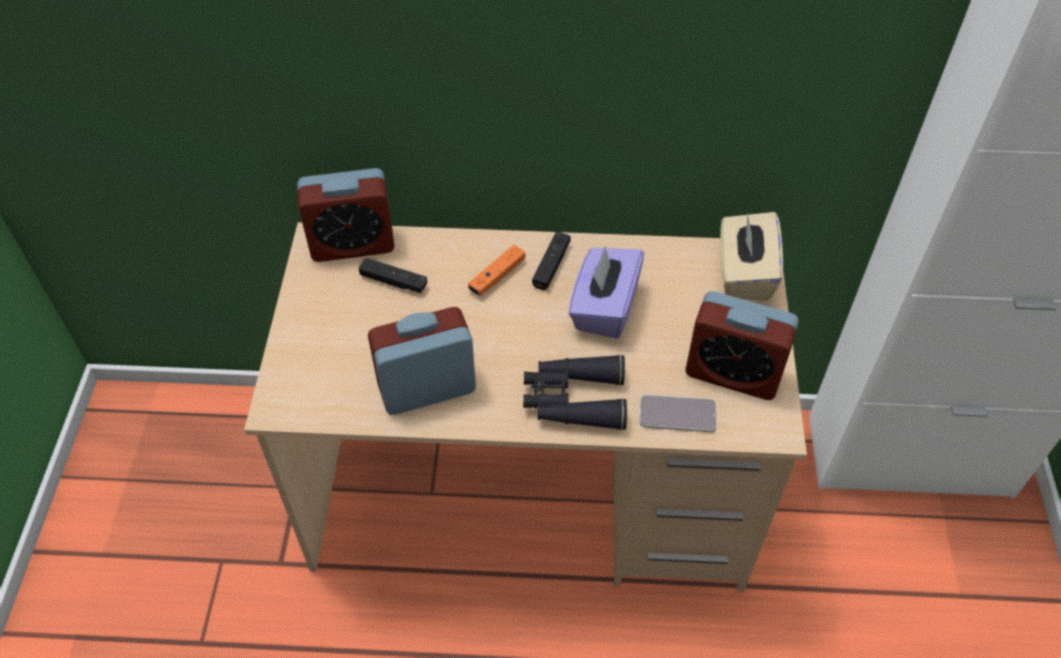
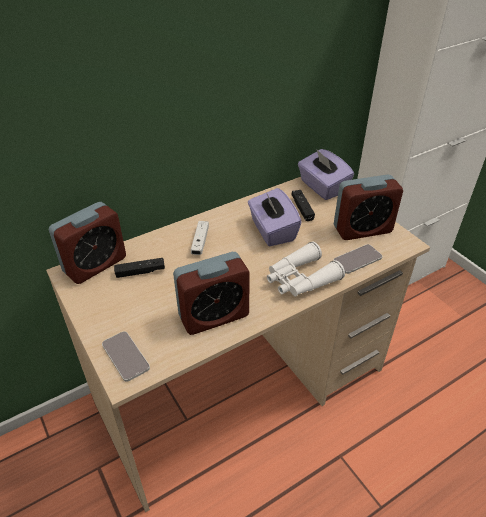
camera: 35 degrees left, 10 degrees down
(296, 382) = (125, 356): none -> phone
(427, 388) = (214, 316): alarm clock -> alarm clock turned 150 degrees counterclockwise
(497, 276) = (200, 242): orange game controller -> white game controller
(551, 266) = (225, 224): black game controller -> black game controller (302, 209)
(573, 399) = (300, 279): black binoculars -> white binoculars
(744, 274) = (322, 187): beige tissue box -> purple tissue box

